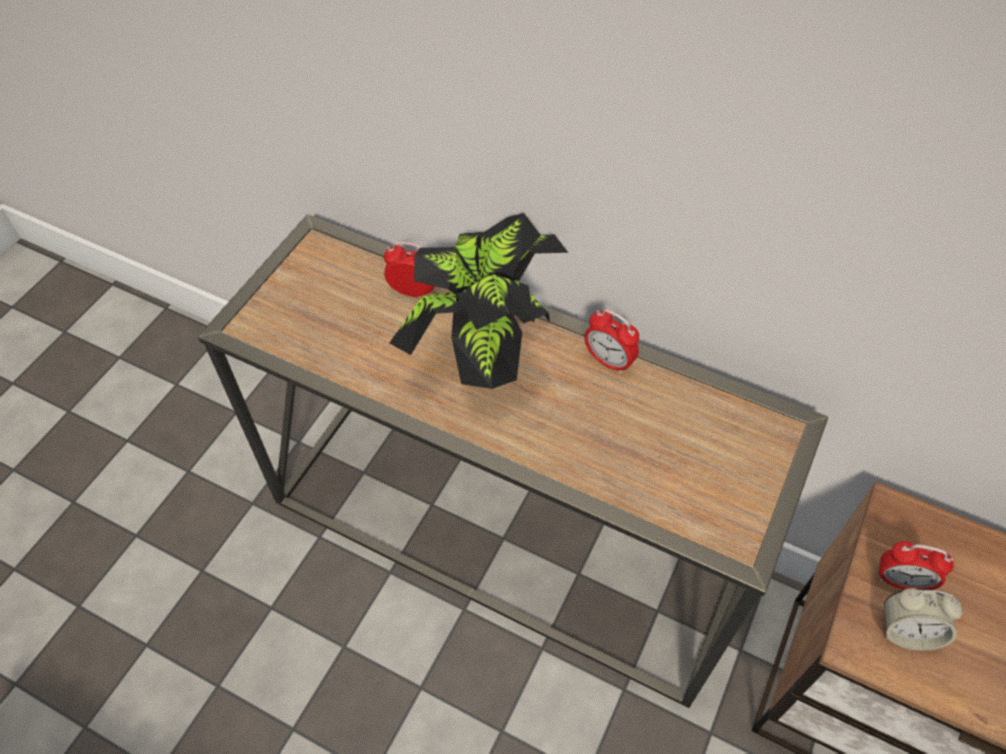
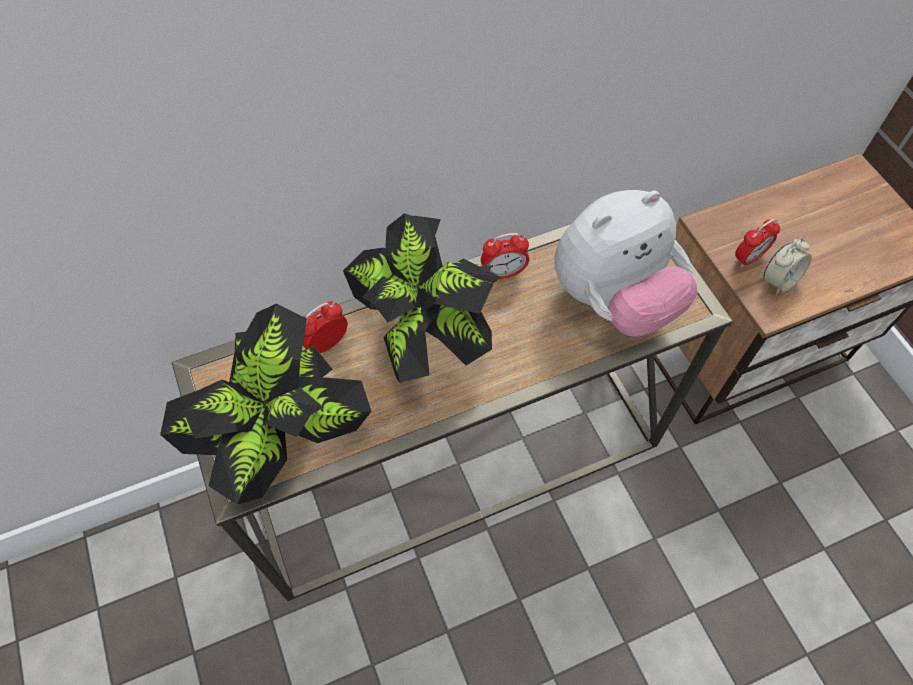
camera: 50 degrees left, 5 degrees up
(301, 329) = (285, 442): none -> potted plant
(675, 468) = (614, 300): none -> plush toy

